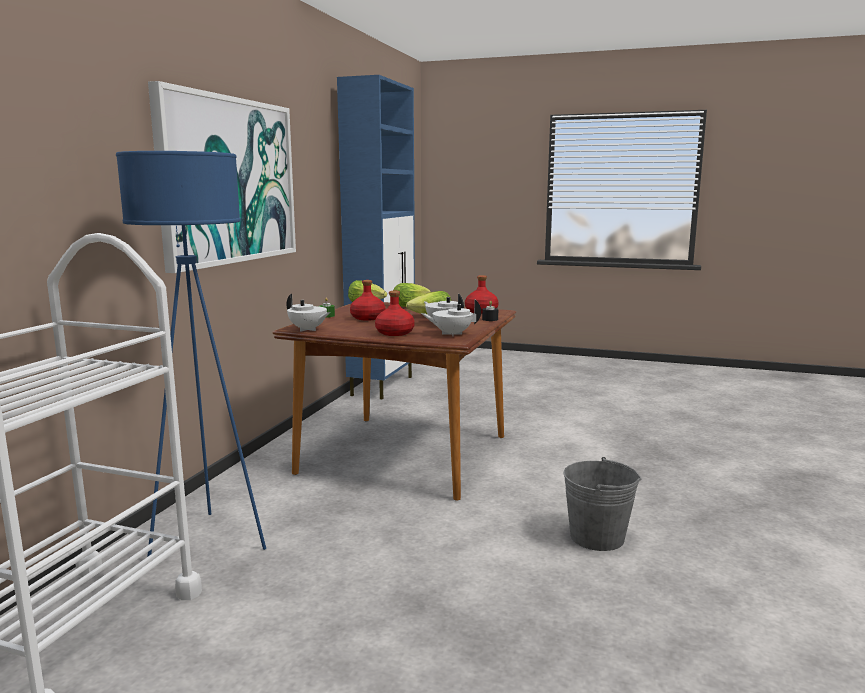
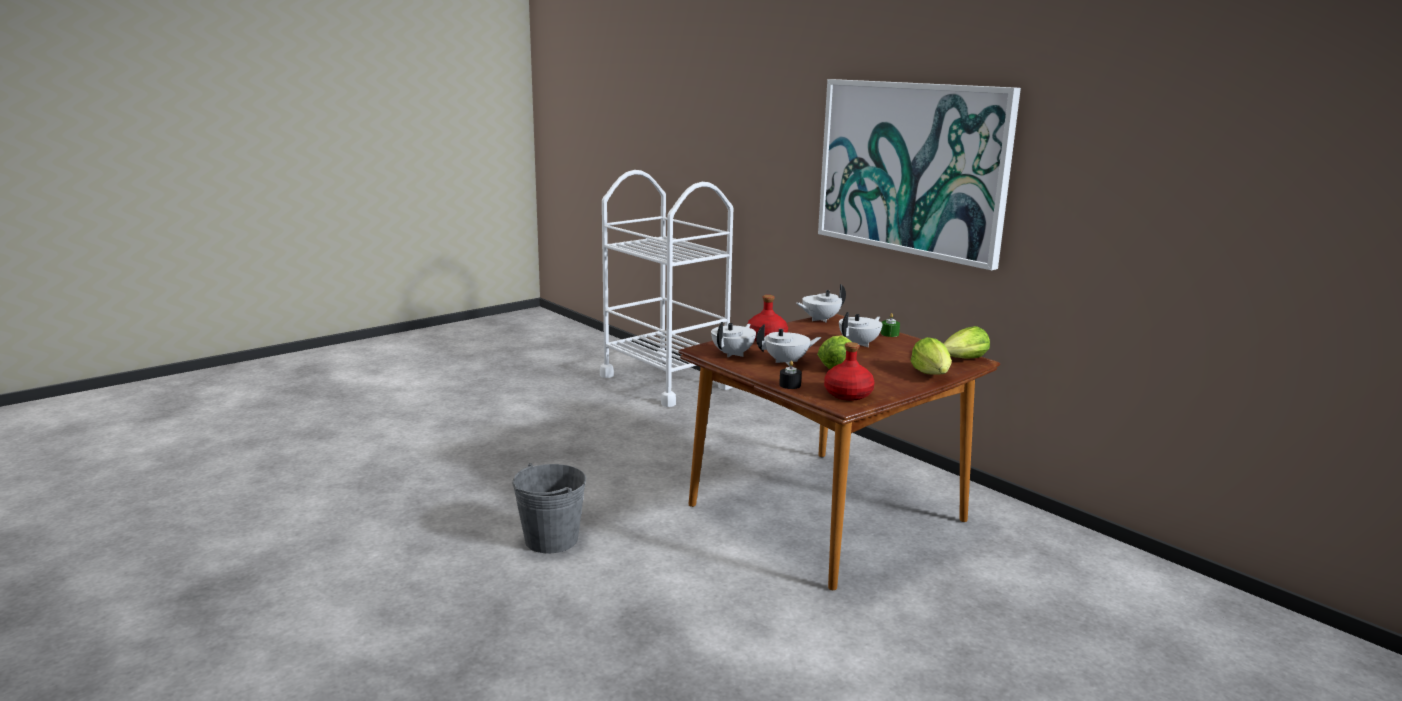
camera: 120 degrees right, 5 degrees up
(209, 541) = (728, 415): blue floor lamp -> none
(367, 318) = (859, 344): red bottle -> white teapot
(383, 386) = (1151, 577): blue cabinet -> none

